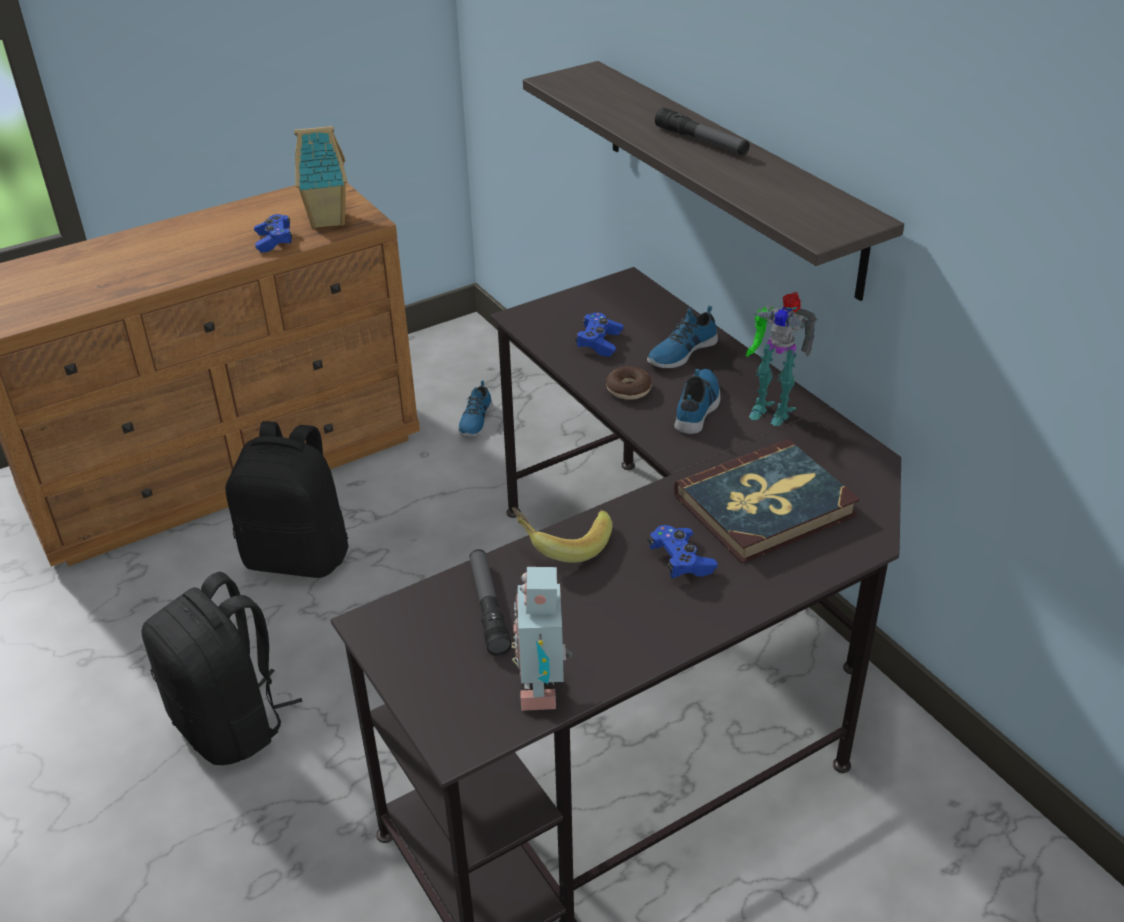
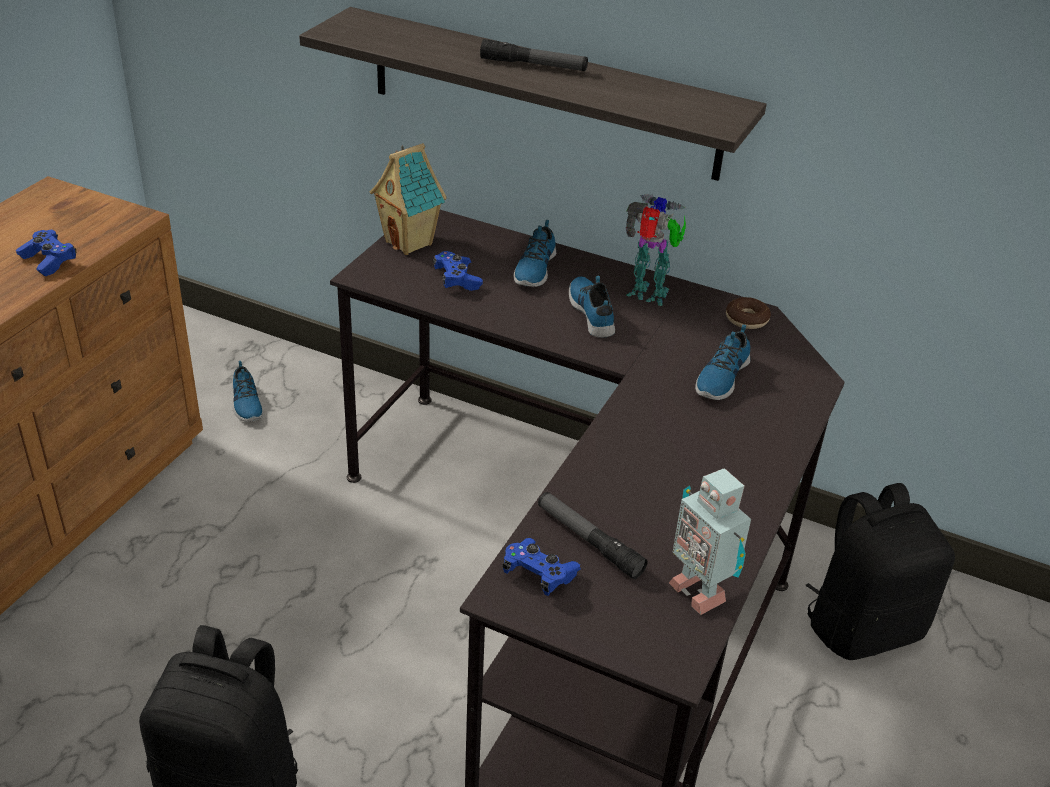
camera: 35 degrees left, 0 degrees up
(299, 556) = (168, 595): black backpack -> black backpack (863, 626)
(329, 220) = (90, 225): toy house -> toy house (410, 243)
(562, 543) = (595, 463): banana -> none
(628, 389) = (522, 314): donut -> donut (746, 319)
(681, 561) = (701, 444): blue game controller -> blue game controller (539, 574)
(765, 506) = (721, 377): book -> shoe
(770, 408) = (649, 296): toy robot -> toy robot turned 150 degrees counterclockwise

